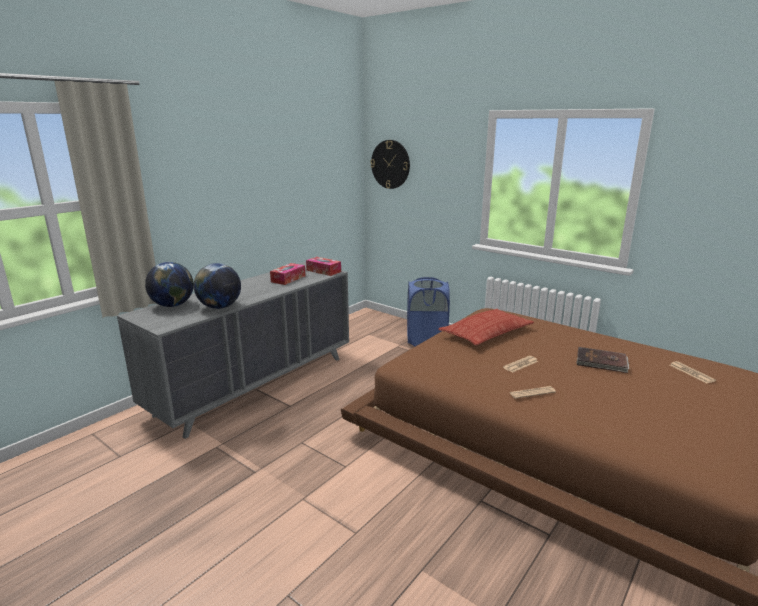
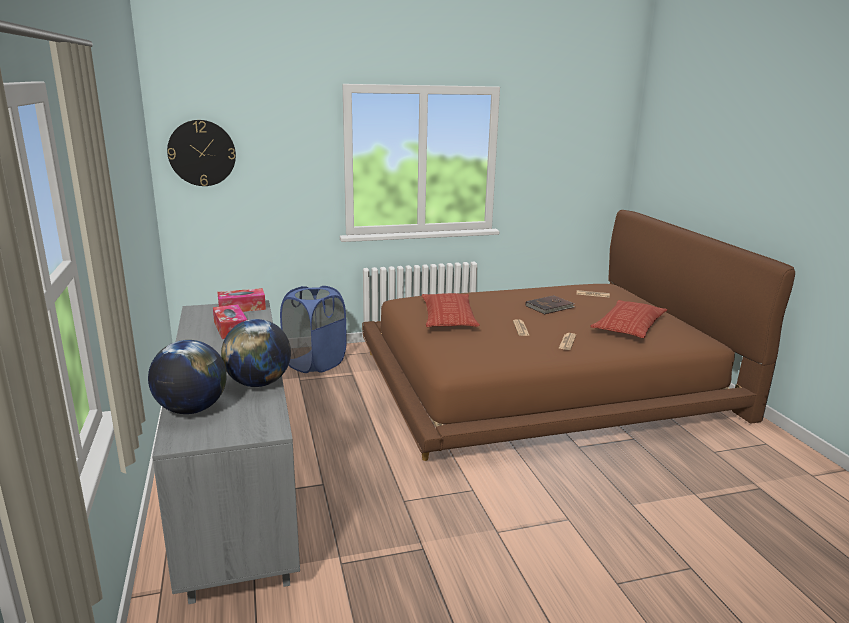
camera: 55 degrees left, 0 degrees up
(649, 414) = (629, 325): none -> pillow

